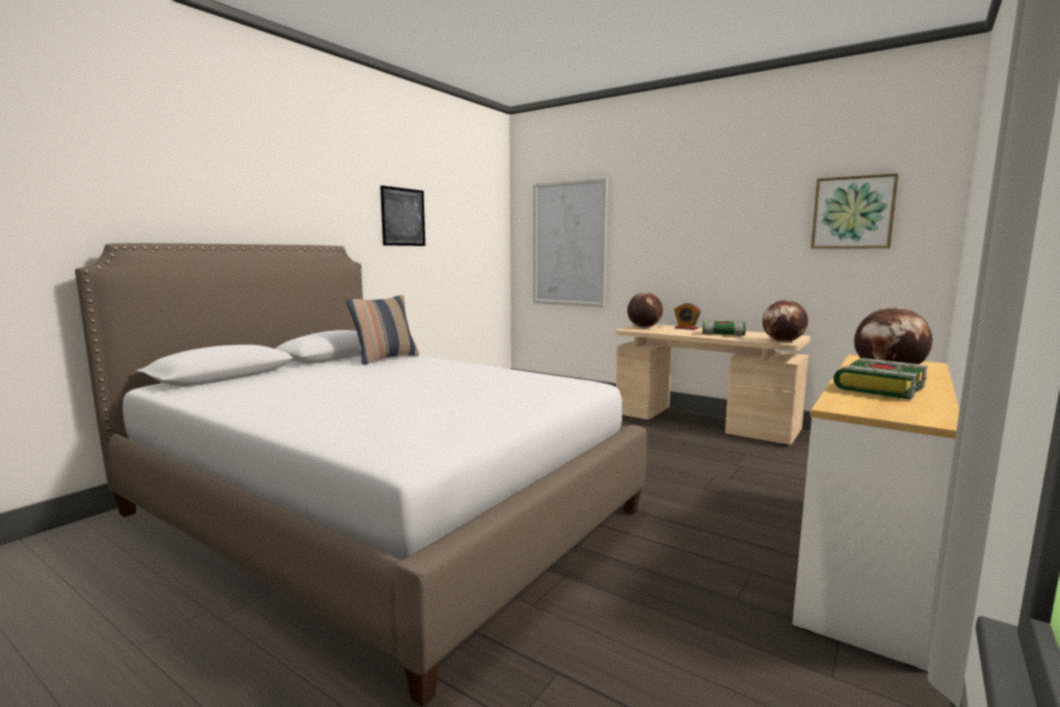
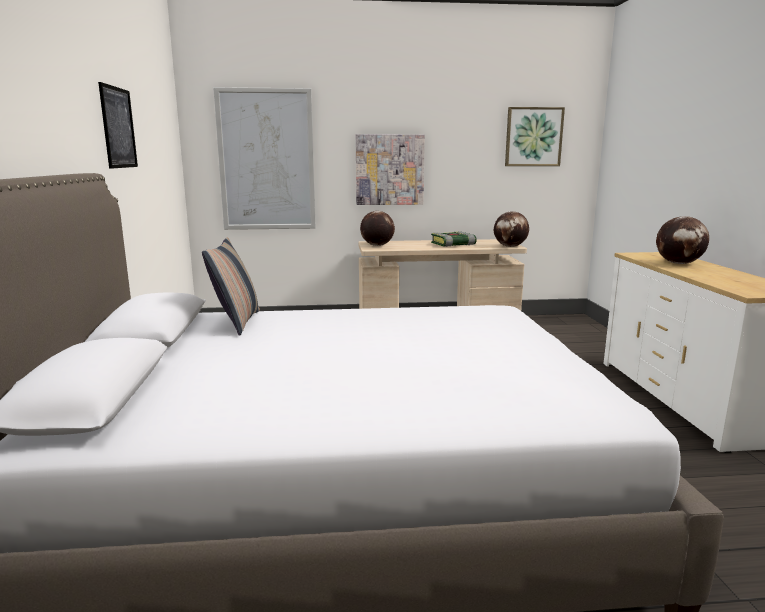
camera: 40 degrees left, 5 degrees up
(676, 252) = (389, 170): none -> picture
(686, 328) = (411, 242): alarm clock -> none
(878, 388) = (714, 275): book -> none

